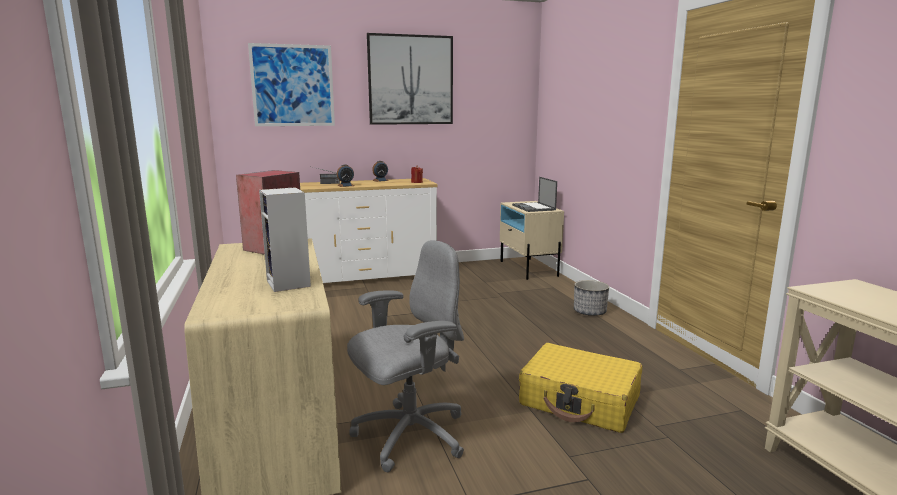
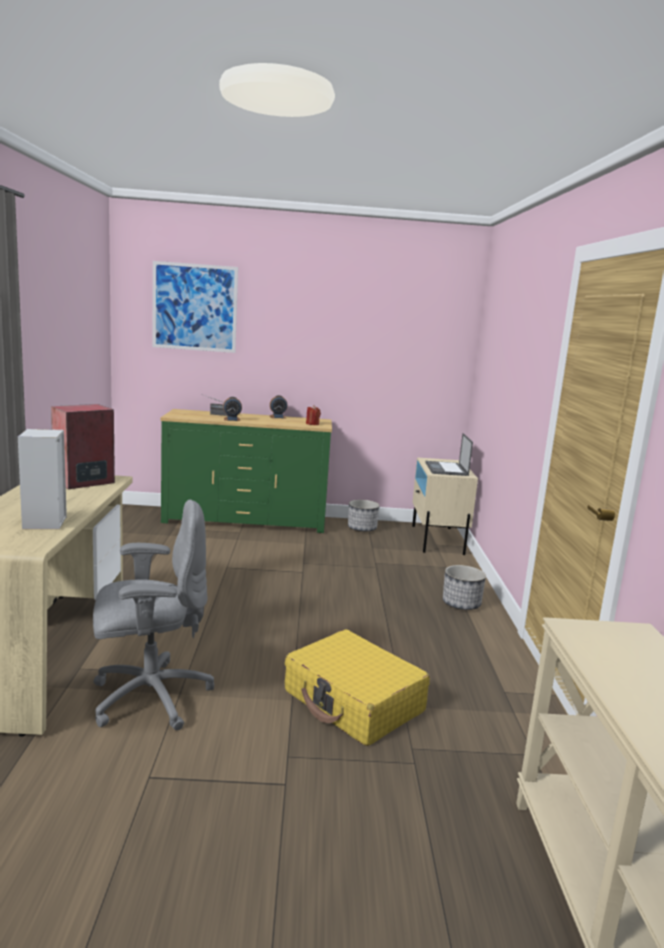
camera: 15 degrees right, 0 degrees up
(362, 277) = (245, 520): white dresser -> green dresser
(410, 80) = (324, 309): picture -> none
(464, 269) = (362, 528): none -> planter

